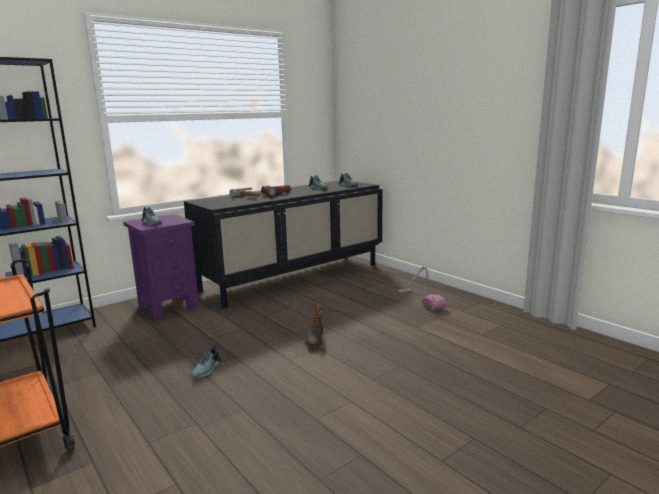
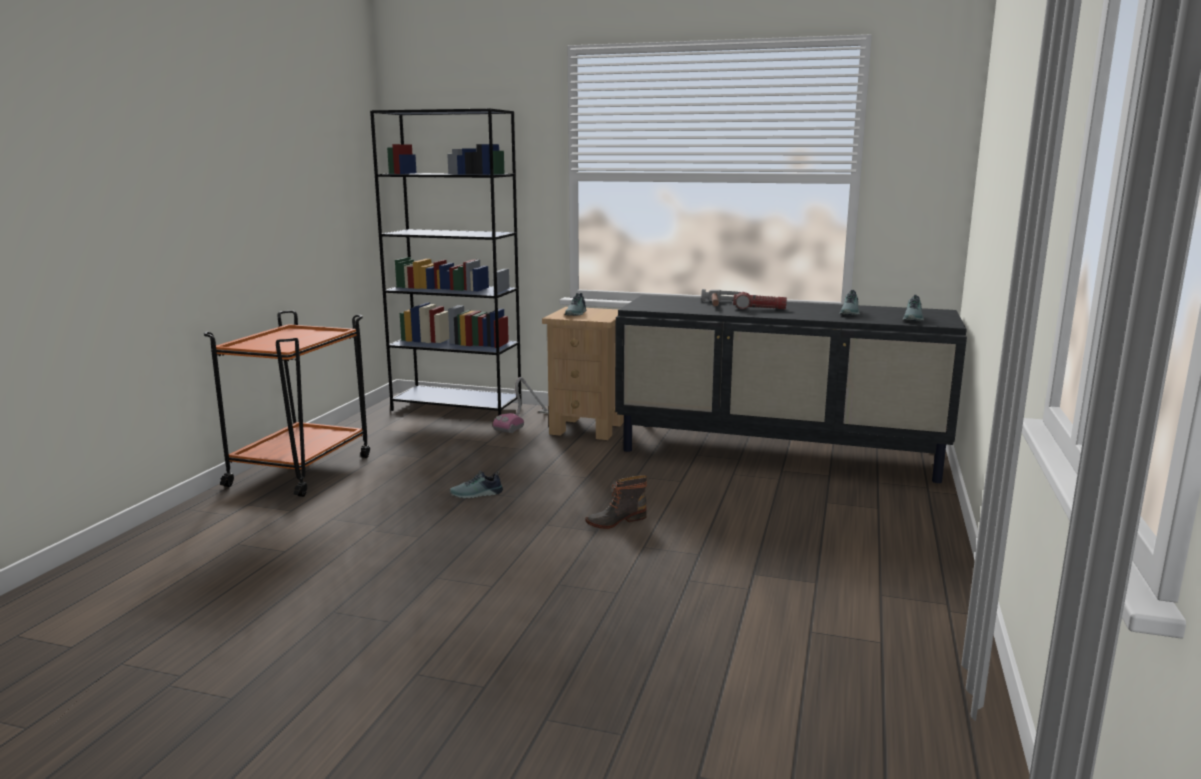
camera: 55 degrees right, 0 degrees up
(169, 306) = (587, 428): purple nightstand -> beige nightstand
(420, 299) = (862, 551): vacuum cleaner -> vacuum cleaner (525, 422)

